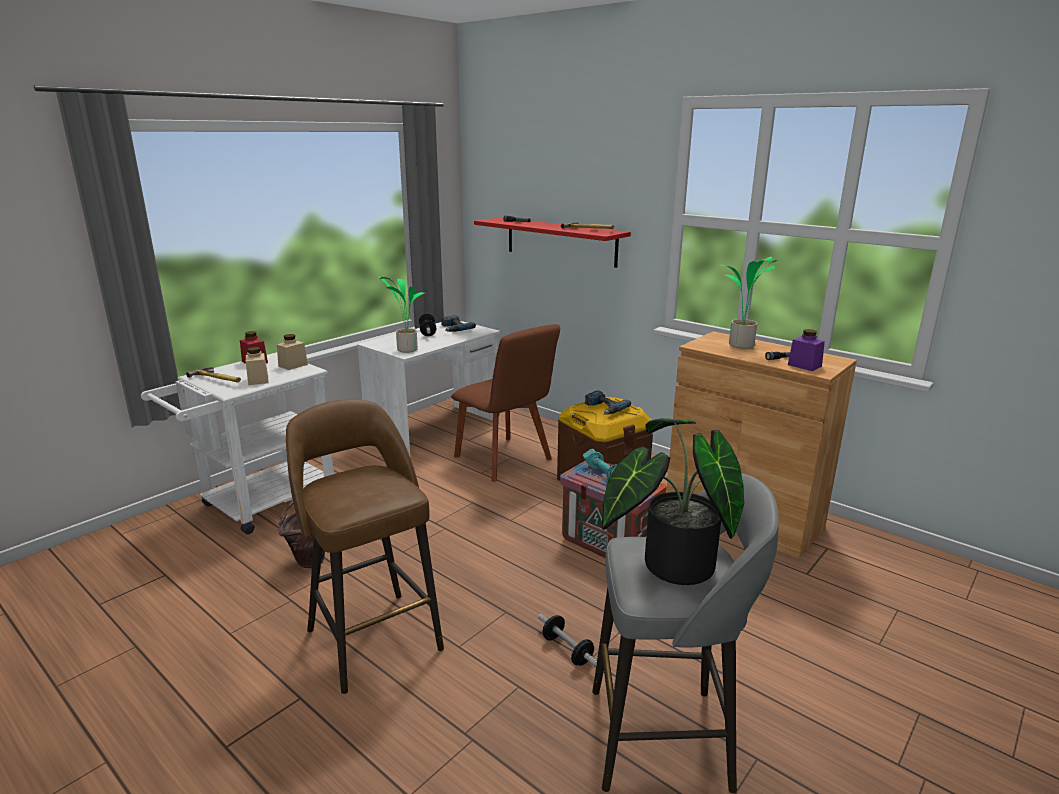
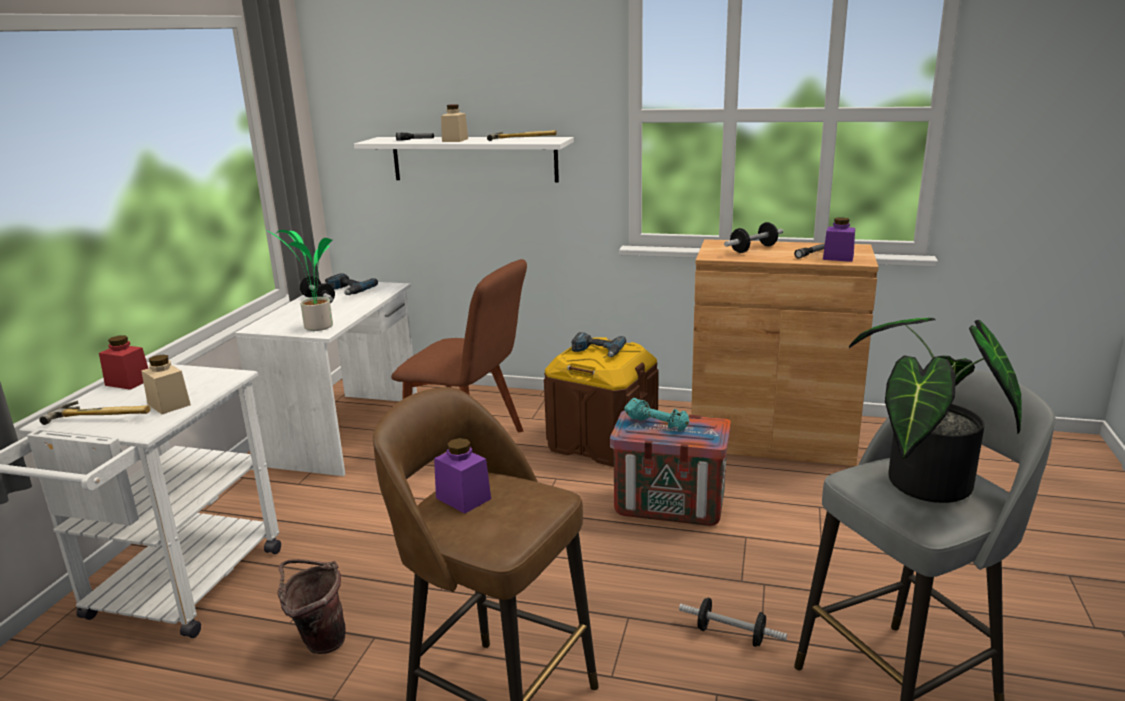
camera: 25 degrees left, 0 degrees up
(293, 365) = (197, 374): beige jar -> beige jar (455, 140)
(350, 479) = (463, 498): none -> purple jar
(560, 241) = (474, 159): red shelf -> white shelf
(740, 346) = (753, 249): potted plant -> dumbbell

